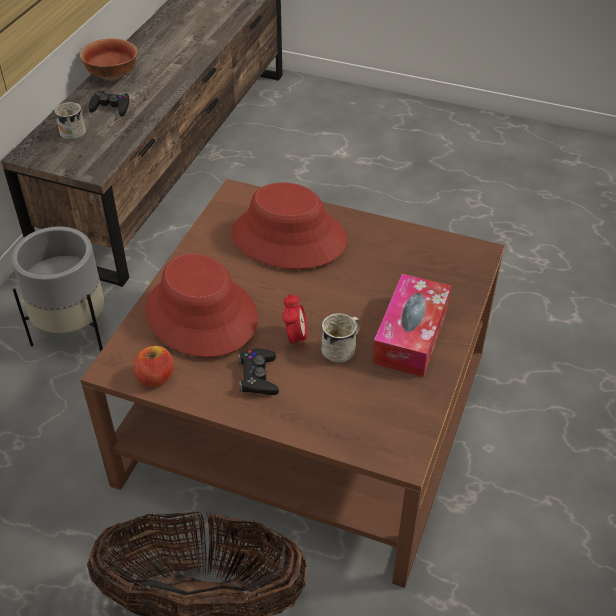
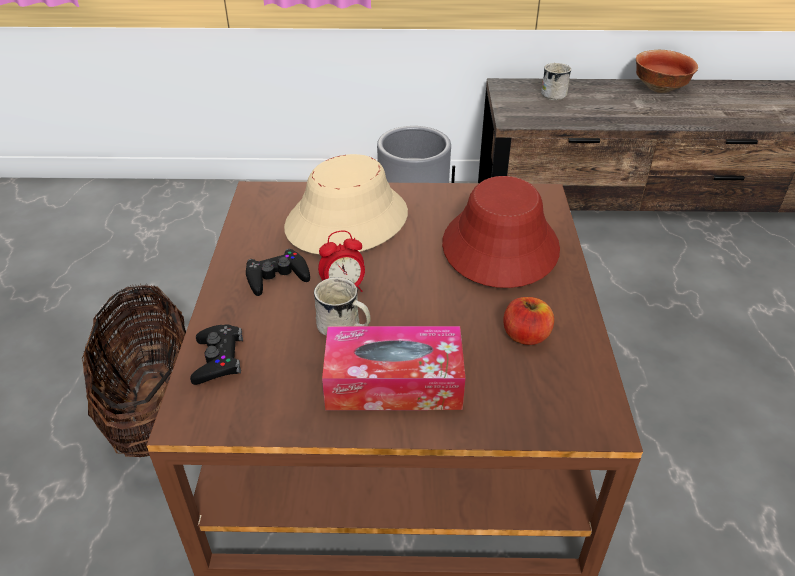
camera: 70 degrees right, 5 degrees down
(111, 107) = (611, 101): black game controller -> black game controller (218, 359)
(155, 377) = (254, 217): apple -> apple (526, 336)
(200, 315) = (347, 220): red hat -> beige hat

